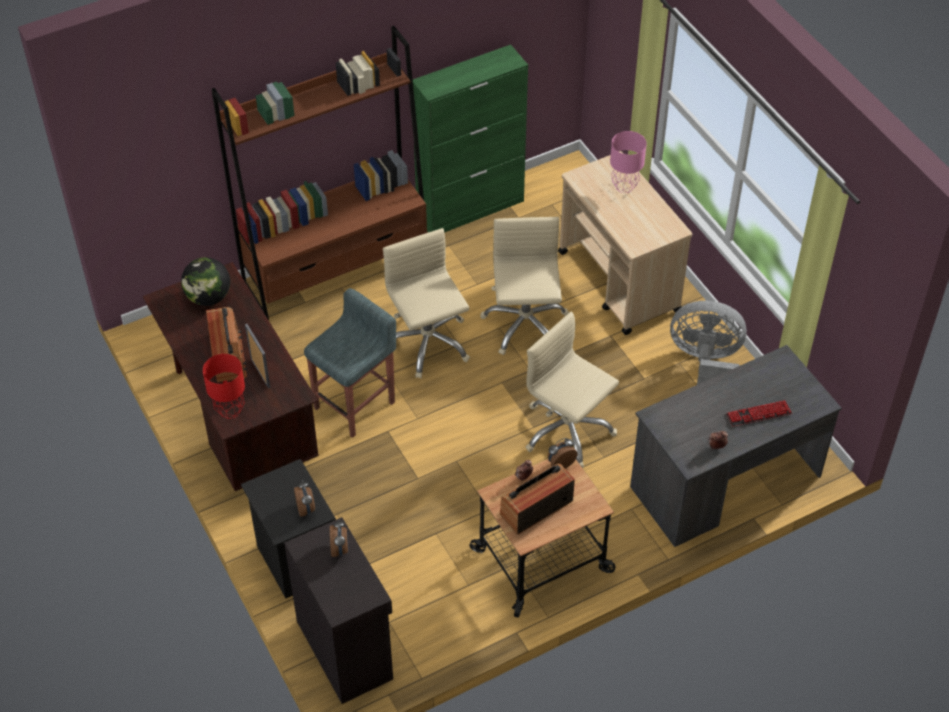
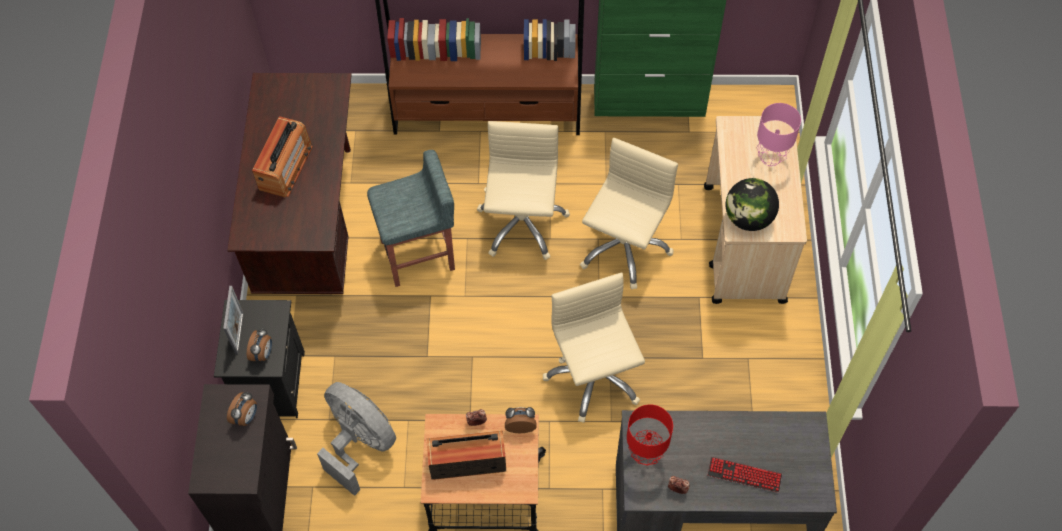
camera: 30 degrees right, 10 degrees up
(208, 297) = (307, 100): globe -> globe (748, 218)
(230, 410) = (252, 224): red table lamp -> red table lamp (646, 453)
(260, 373) = (302, 198): picture frame -> picture frame (239, 333)
(706, 362) = (775, 370): grey fan -> grey fan (359, 443)

